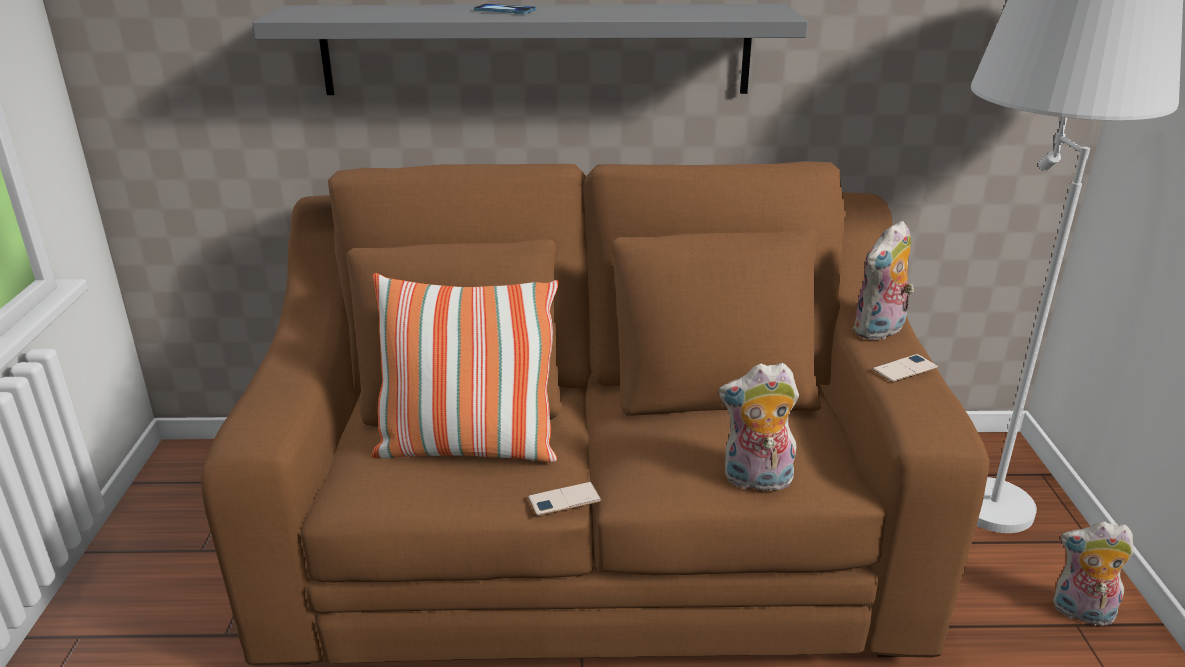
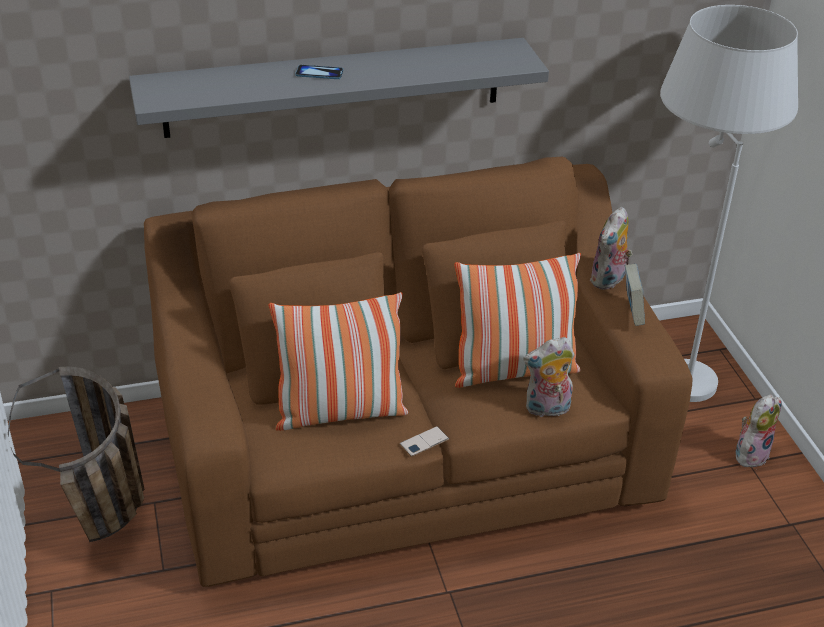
camera: 15 degrees left, 10 degrees up
(196, 561) = (105, 519): none -> basket
(722, 426) = (514, 370): none -> pillow
(905, 369) = (631, 313): phone -> book
(1081, 613) = (750, 453): plush toy -> plush toy turned 135 degrees clockwise

